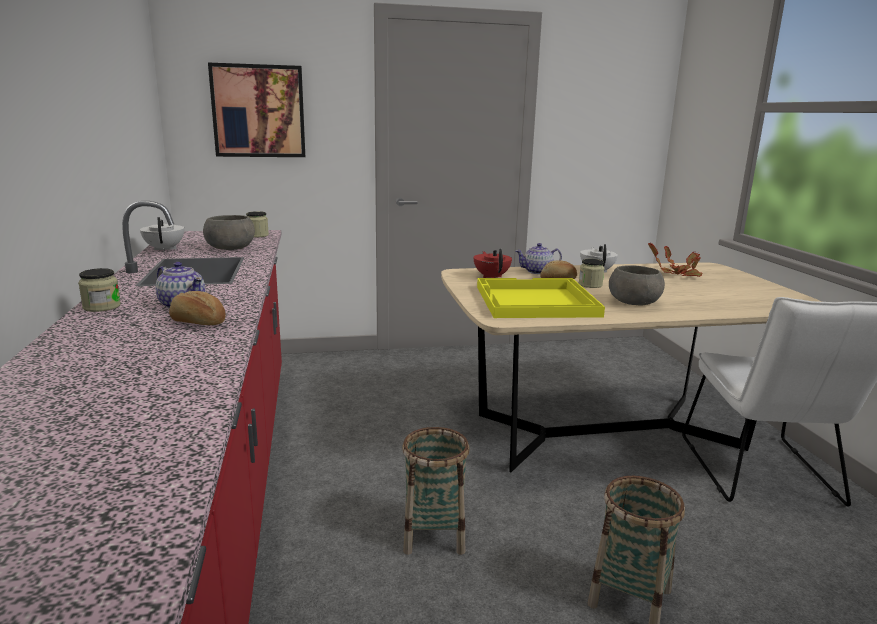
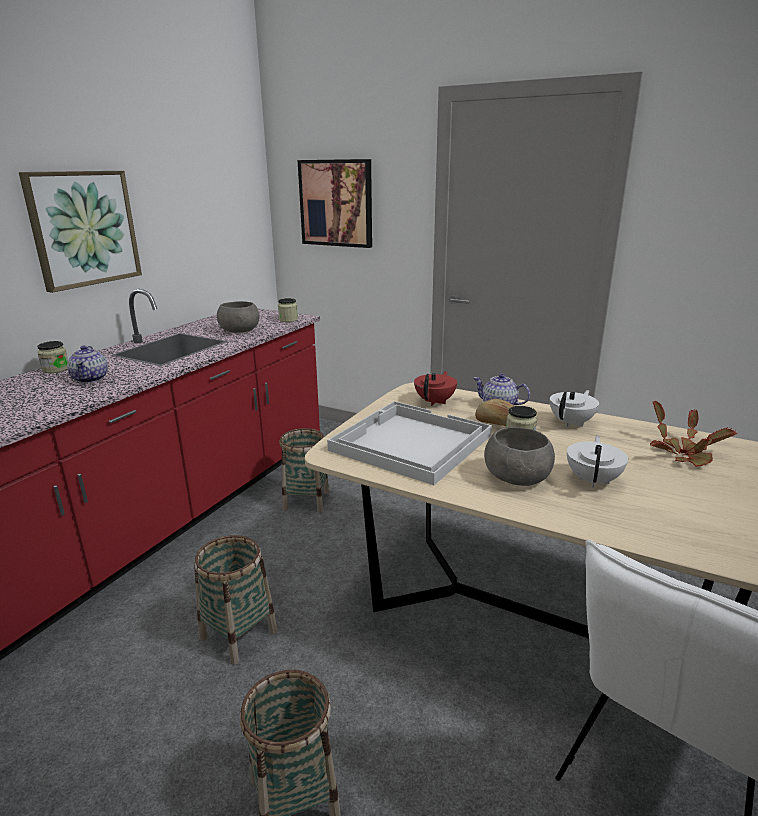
camera: 40 degrees right, 5 degrees up
(72, 123) = (84, 228): none -> picture
(165, 249) = (201, 324): white teapot -> white teapot (593, 480)
(197, 323) = (60, 397): bread -> none
(336, 422) = (306, 501): none -> basket
(535, 301) = (409, 443): yellow tray -> white tray

